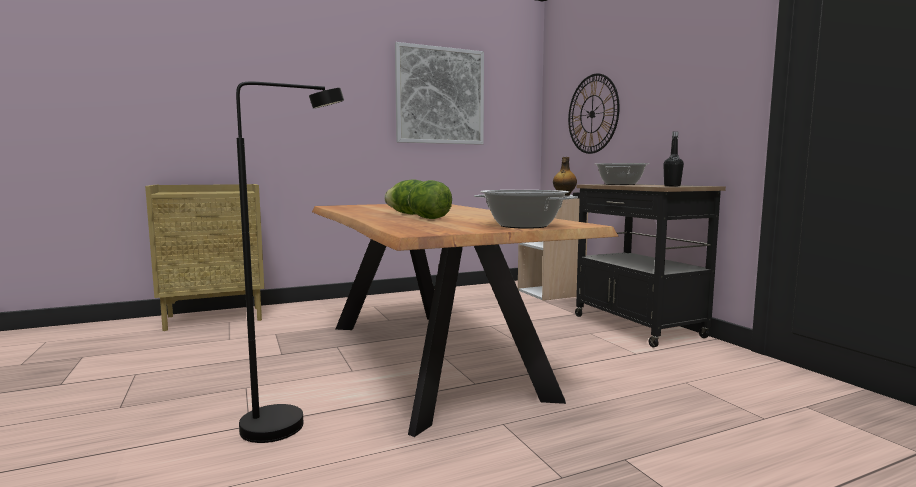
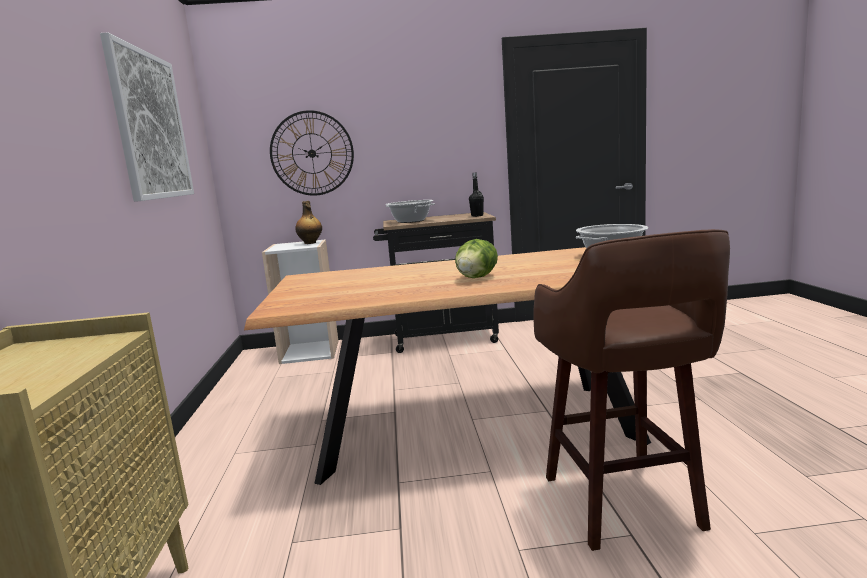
camera: 70 degrees left, 5 degrees up
(290, 422) = (623, 507): black floor lamp -> brown stool
(428, 218) = (533, 272): lettuce -> none

